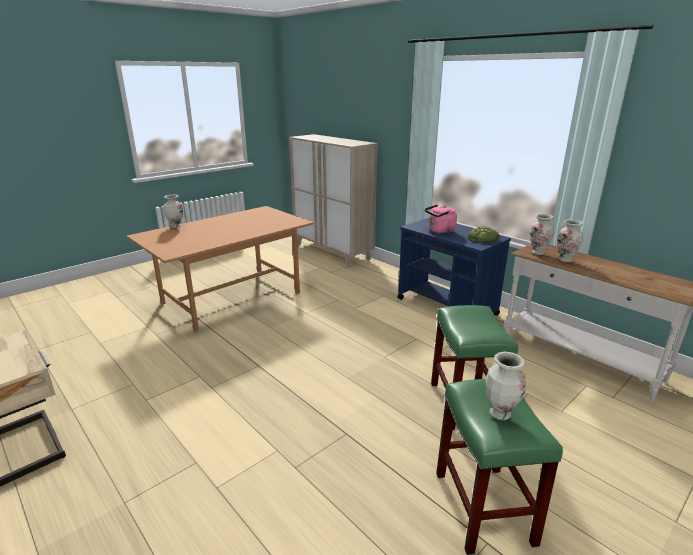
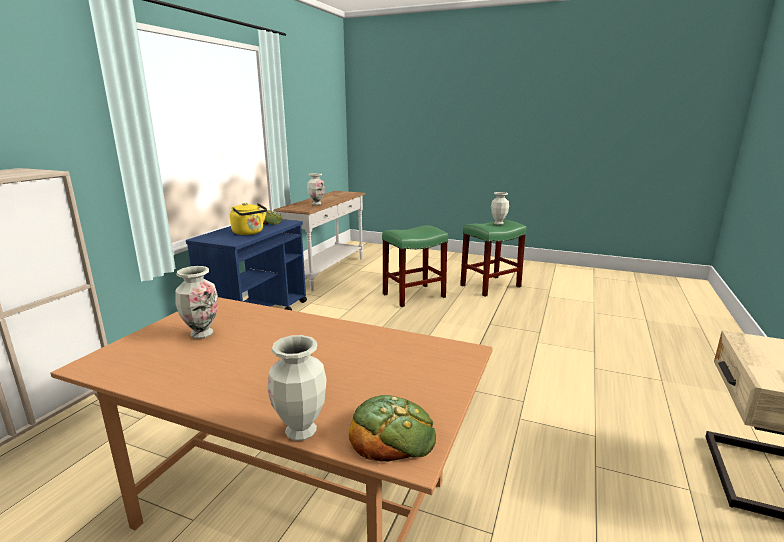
camera: 115 degrees left, 5 degrees down
(152, 235) = (392, 433): none -> bread
(440, 231) = (249, 233): pink kettle -> yellow kettle
(538, 253) = (306, 208): vase -> vase (202, 334)

